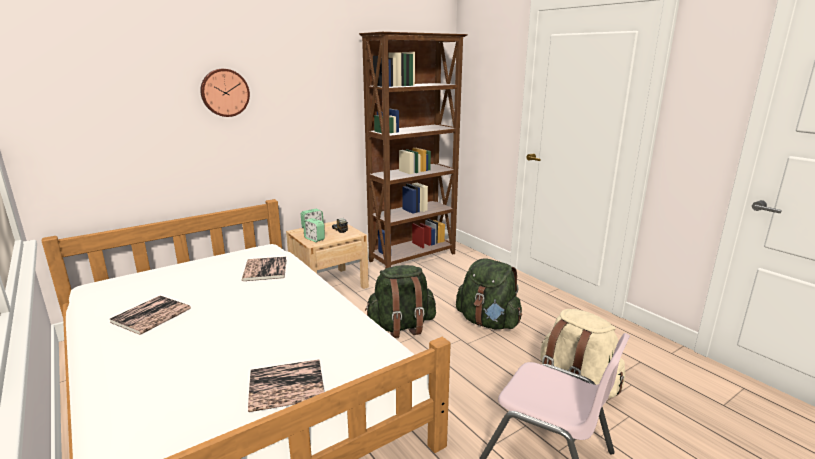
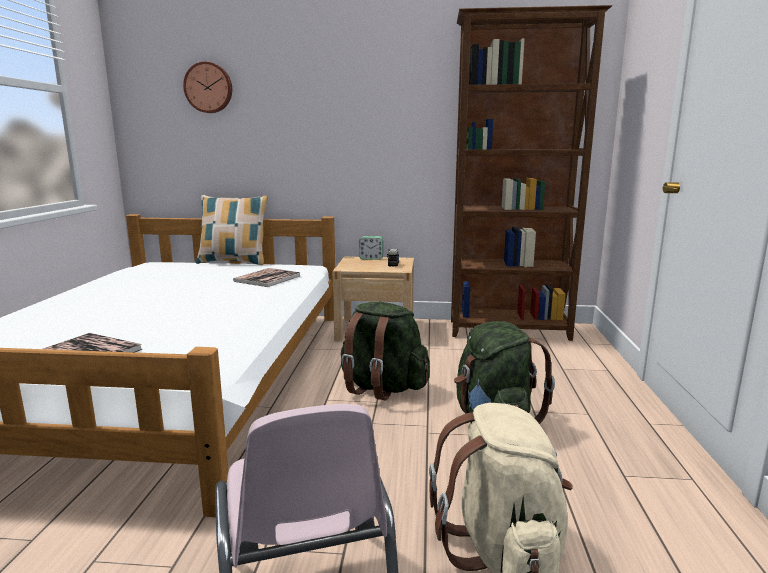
camera: 40 degrees right, 5 degrees down
(151, 315) = (132, 285): book -> none
(185, 260) = (234, 262): none -> pillow
(224, 92) = (292, 94): wall clock -> wall clock (209, 88)
(314, 239) = (353, 266): alarm clock -> none

